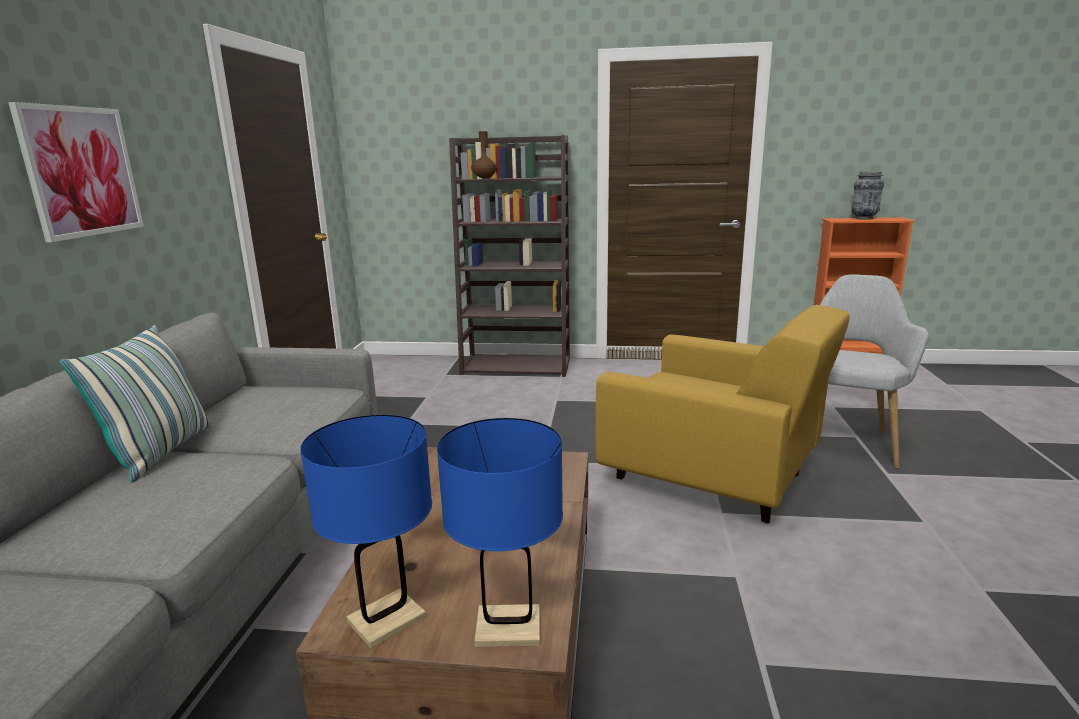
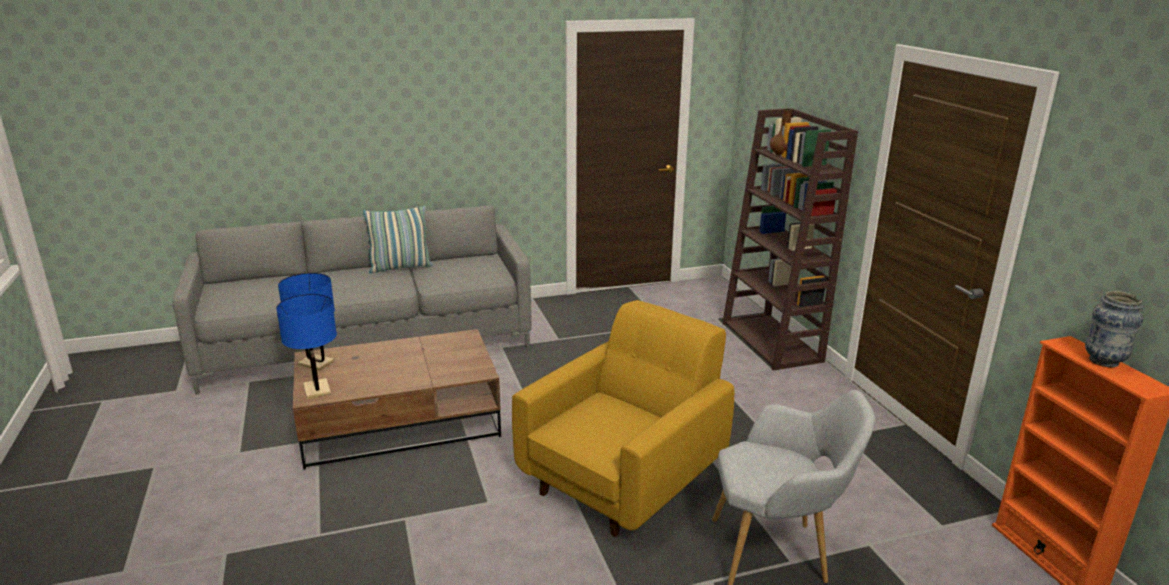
camera: 65 degrees right, 5 degrees up
(81, 172) = (437, 119): picture -> none
(714, 478) = (624, 478): yellow armchair -> yellow armchair turned 150 degrees counterclockwise

